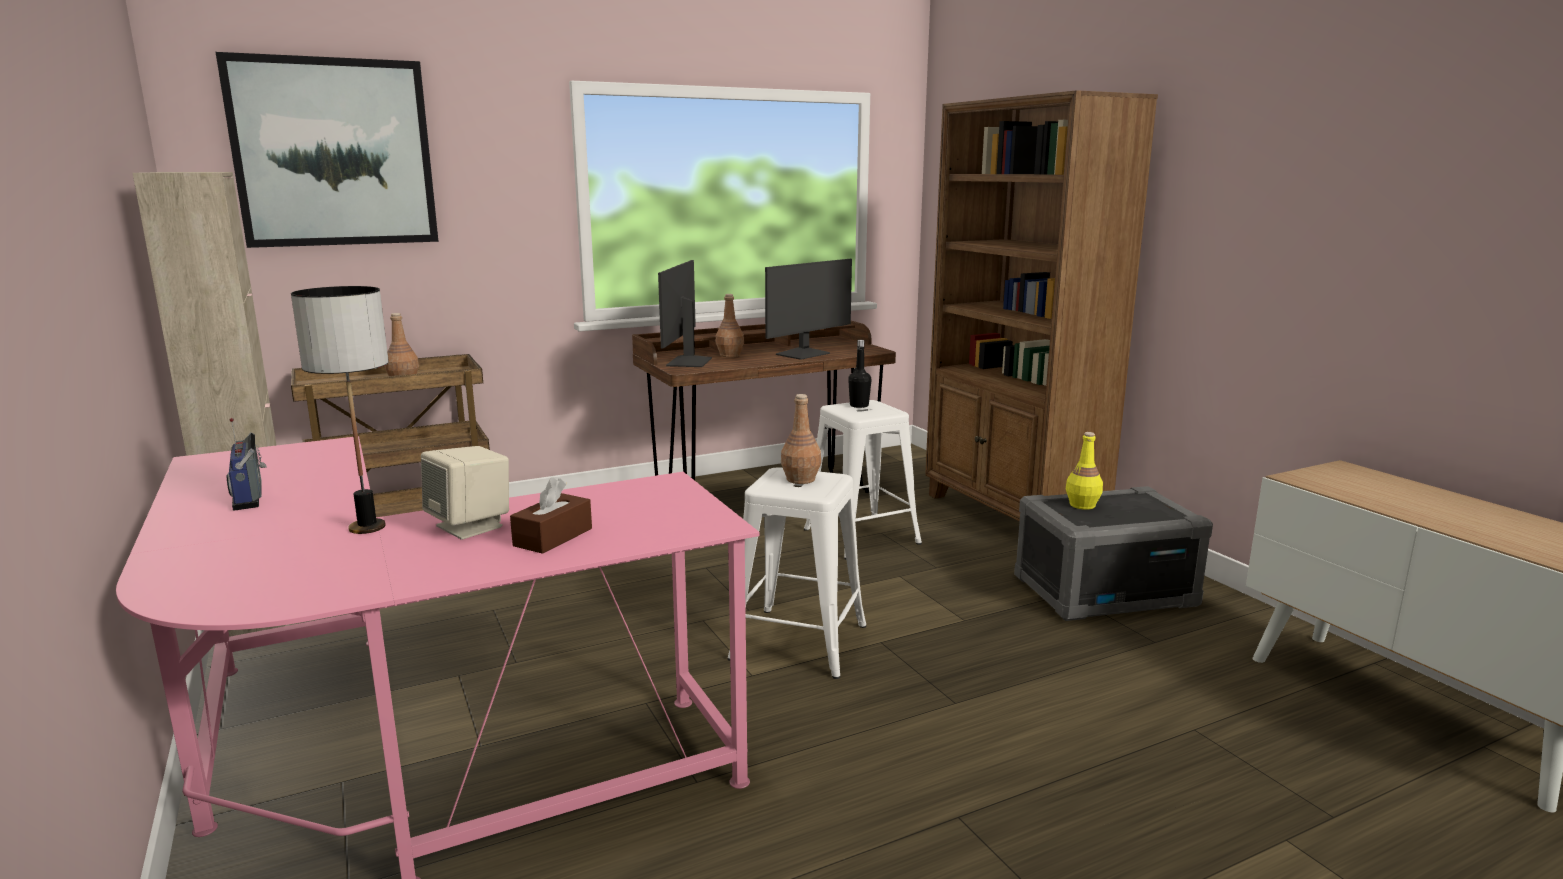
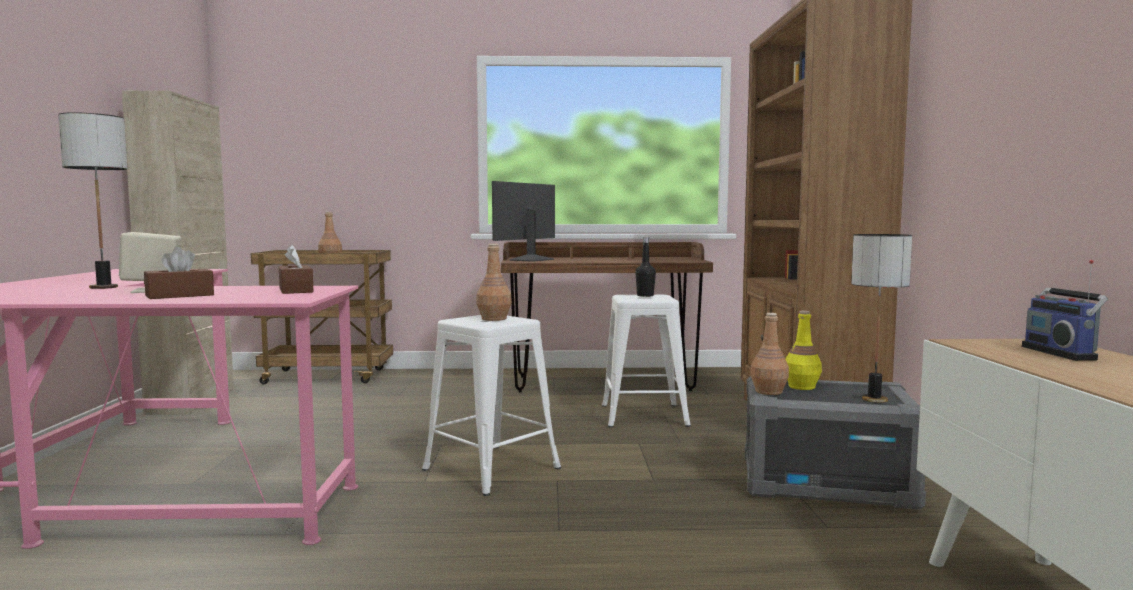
camera: 25 degrees right, 10 degrees down
(251, 497) = (94, 278): radio -> radio (1062, 353)
(334, 153) = (314, 108): picture -> none
(654, 498) = (296, 290): none -> brown tissue box
(729, 355) = (571, 259): brown bottle -> brown bottle (768, 392)
(804, 354) = (631, 260): monitor -> none
(1157, 513) = (874, 399): none -> table lamp

